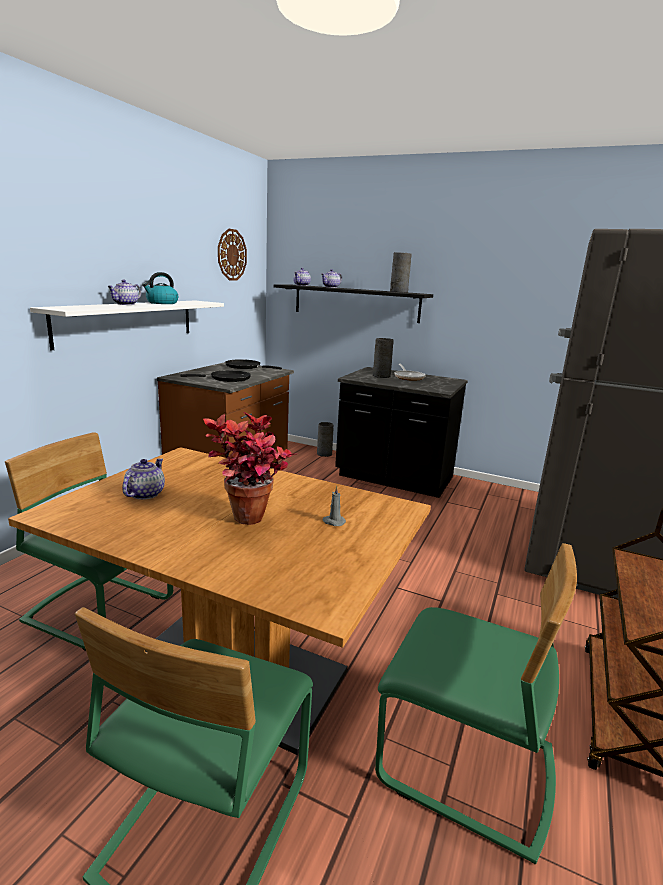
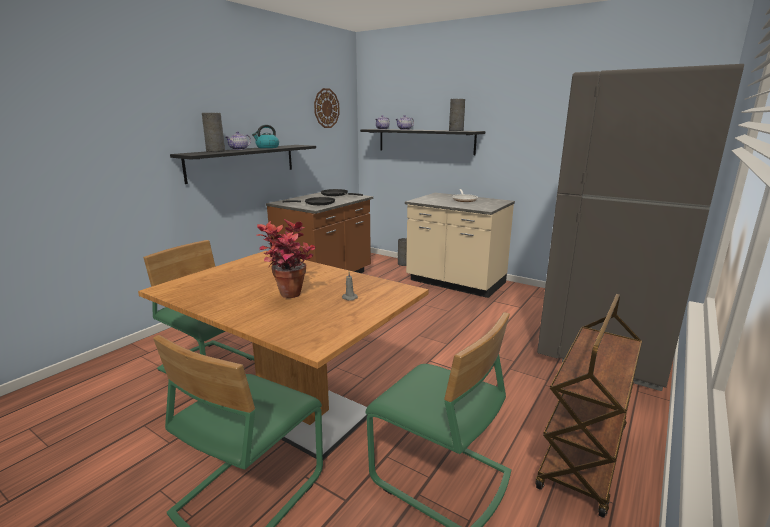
camera: 10 degrees right, 0 degrees up
(128, 322) = (242, 162): white shelf -> black shelf
(145, 494) = (228, 278): teapot -> none
(382, 376) = (442, 199): grey vase -> grey vase (216, 151)
(394, 478) = (455, 282): black counter -> beige counter

